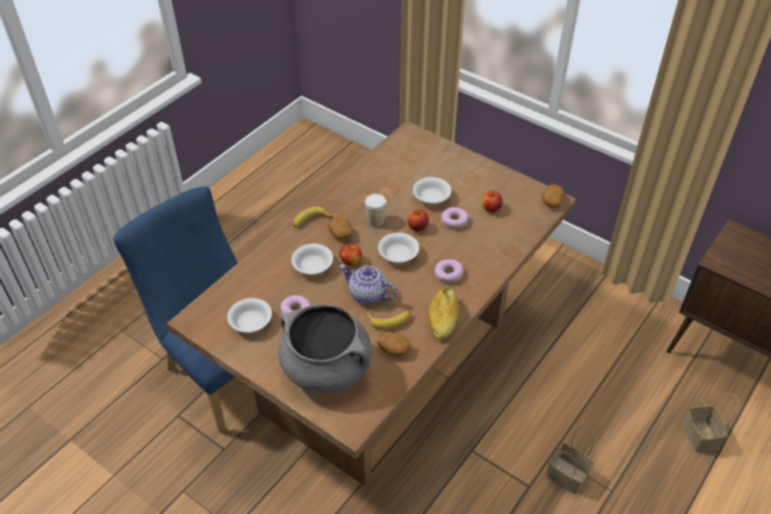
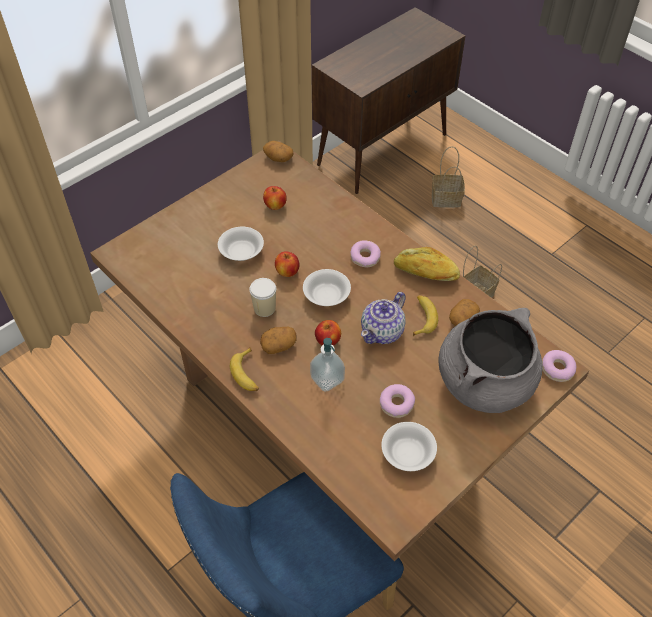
camera: 80 degrees left, 5 degrees up
(313, 266) = (327, 379): white bowl -> soap dispenser
(454, 221) = (286, 239): donut -> donut (557, 369)

